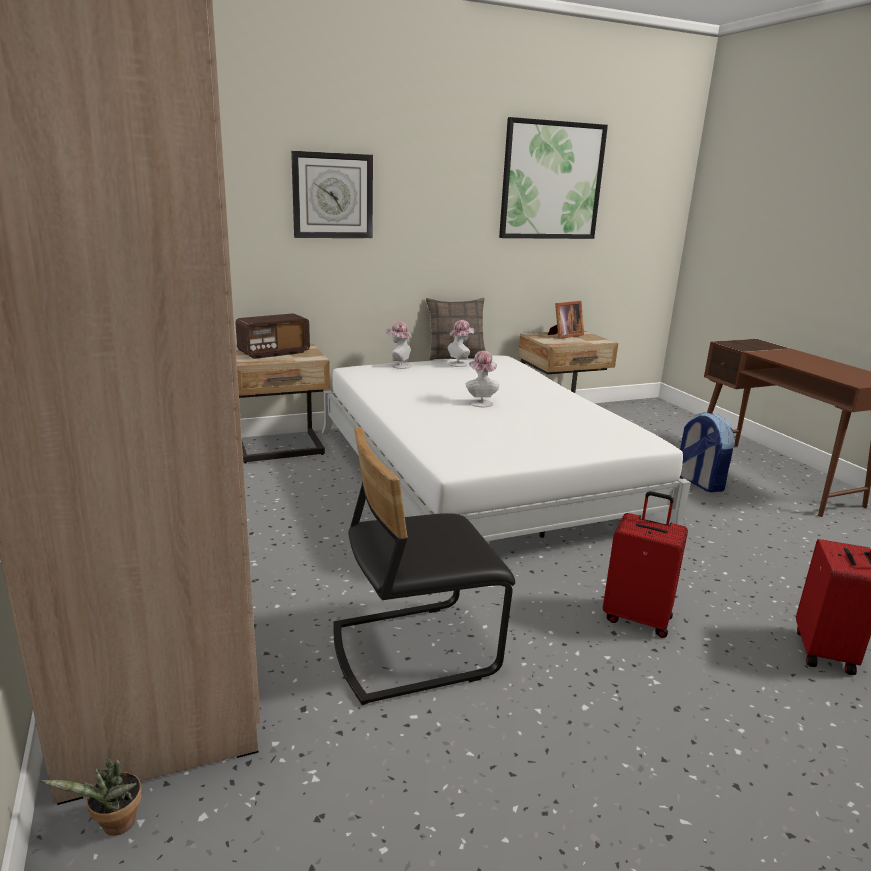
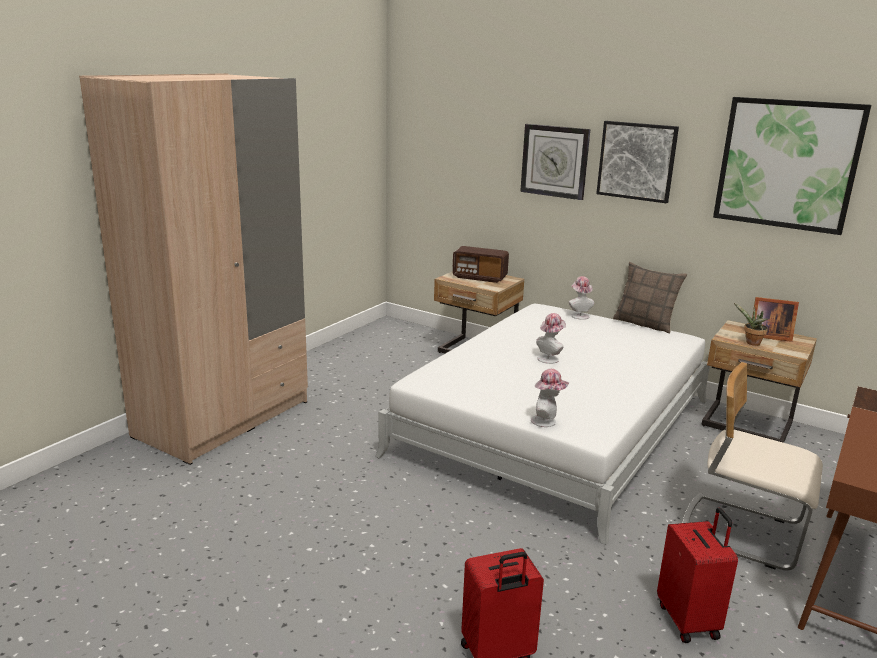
camera: 55 degrees right, 0 degrees up
(115, 826) = (127, 453): potted plant -> potted plant (751, 343)
(413, 649) = (306, 475): black chair -> none
(424, 188) = (636, 161): none -> picture
(459, 364) = (625, 329): hat -> hat (547, 421)
(637, 617) = (436, 547): red suitcase -> red suitcase (689, 620)
(698, 482) = (742, 532): backpack -> beige chair

